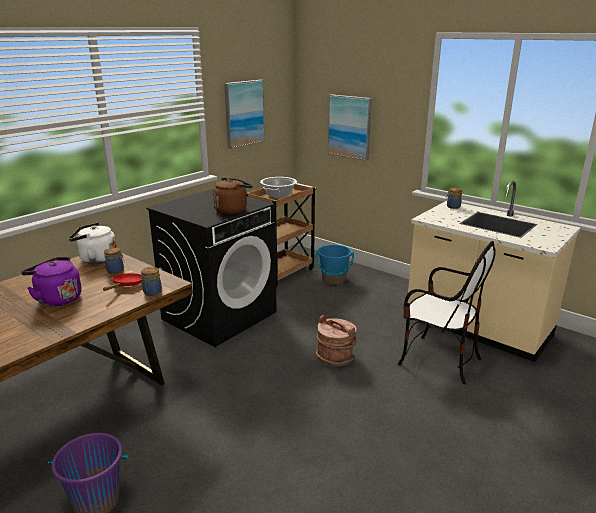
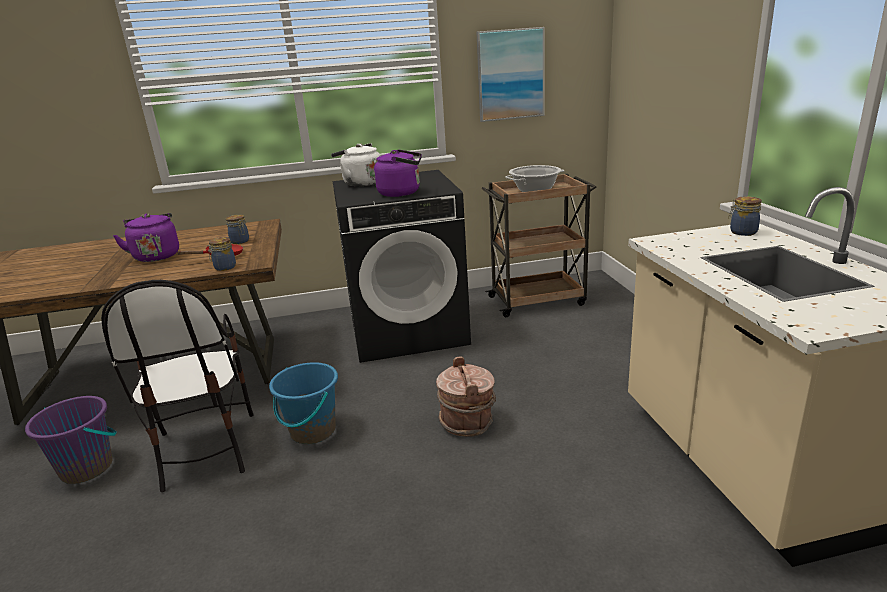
camera: 40 degrees right, 0 degrees up
(96, 259) = (248, 228): white kettle -> white kettle (360, 183)
(232, 210) = (402, 193): brown kettle -> purple kettle
(333, 280) = (594, 325): blue bucket -> blue bucket (312, 431)
(349, 127) = (661, 94): picture -> none
(438, 360) = (606, 485): chair -> chair (205, 449)

